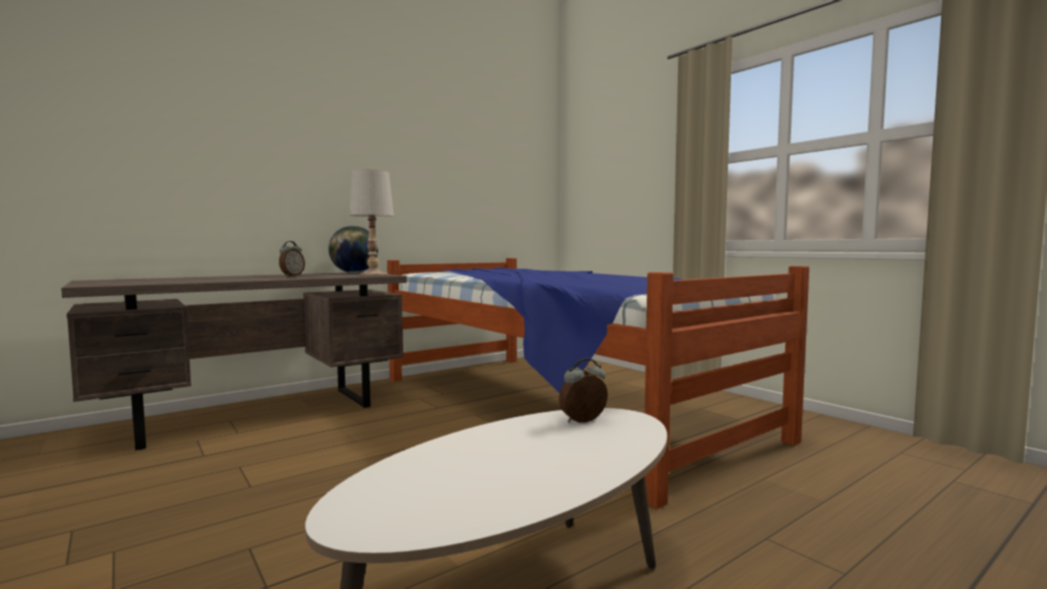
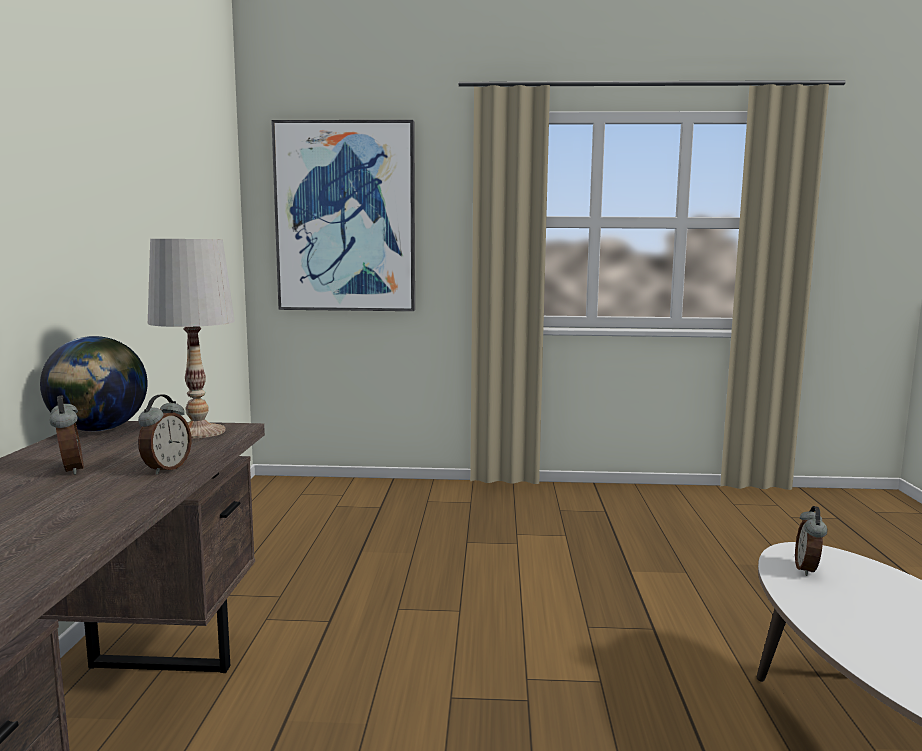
camera: 50 degrees left, 5 degrees up
(309, 277) = (165, 469): none -> alarm clock
(554, 405) = (445, 558): bed -> none
(608, 173) = (346, 217): none -> picture

